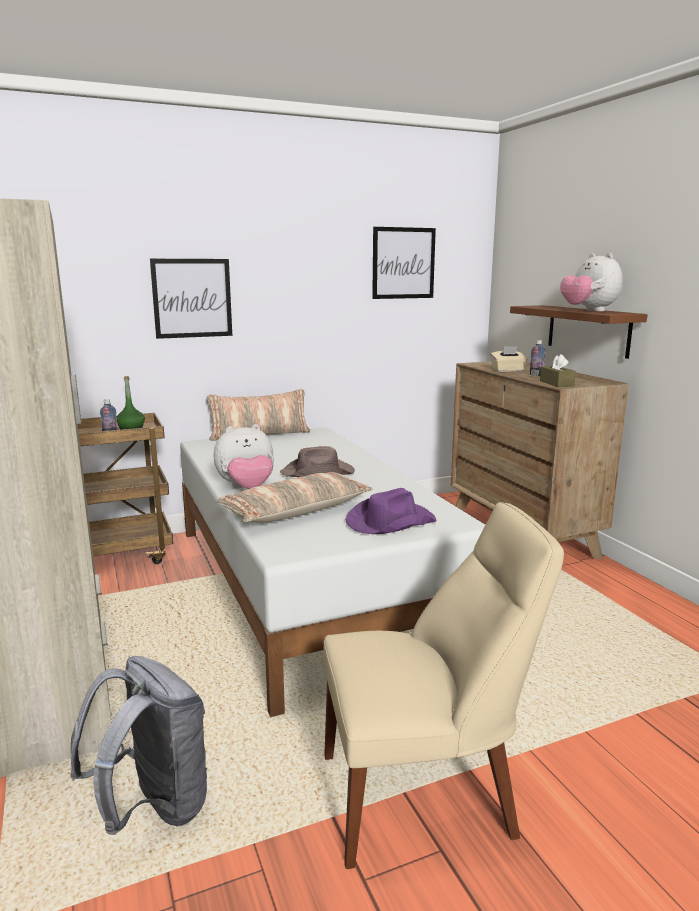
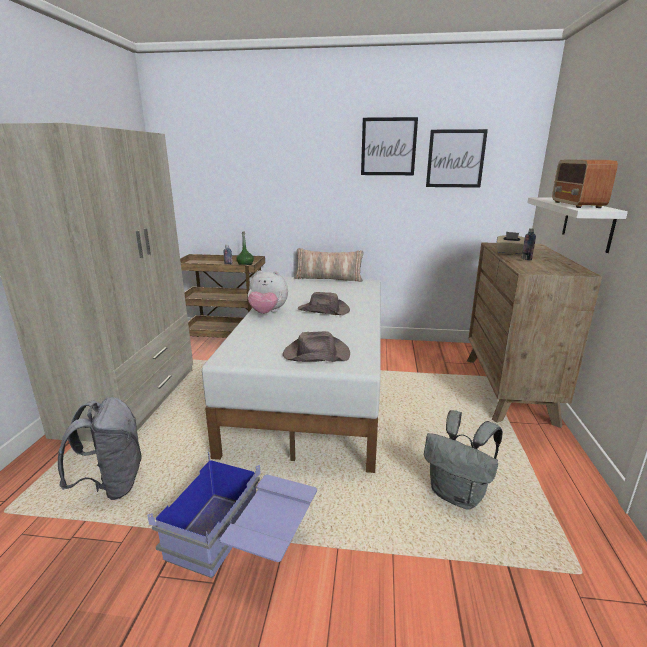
camera: 30 degrees right, 5 degrees up
(192, 298) = (292, 183): picture -> picture (388, 147)
(295, 511) = (272, 333): pillow -> none
(390, 522) = (315, 354): purple hat -> brown hat
(425, 795) = (242, 544): beige chair -> blue storage box
(556, 383) = (527, 268): brown tissue box -> none
(583, 652) = (458, 495): none -> grey backpack
(588, 311) = (577, 205): plush toy -> radio
(588, 330) = (587, 223): brown shelf -> white shelf

